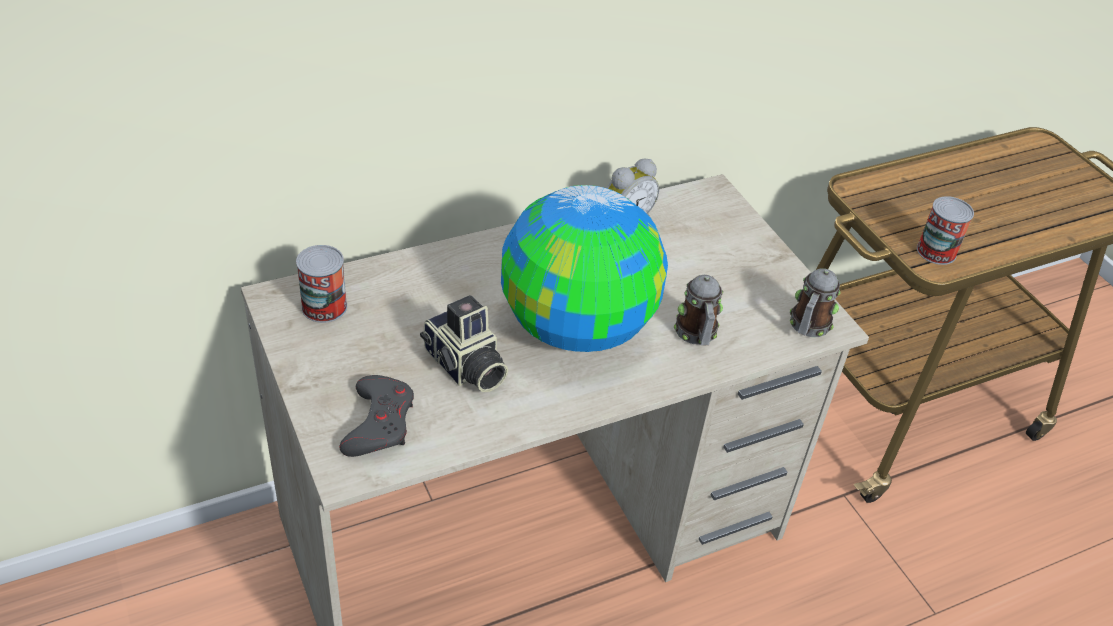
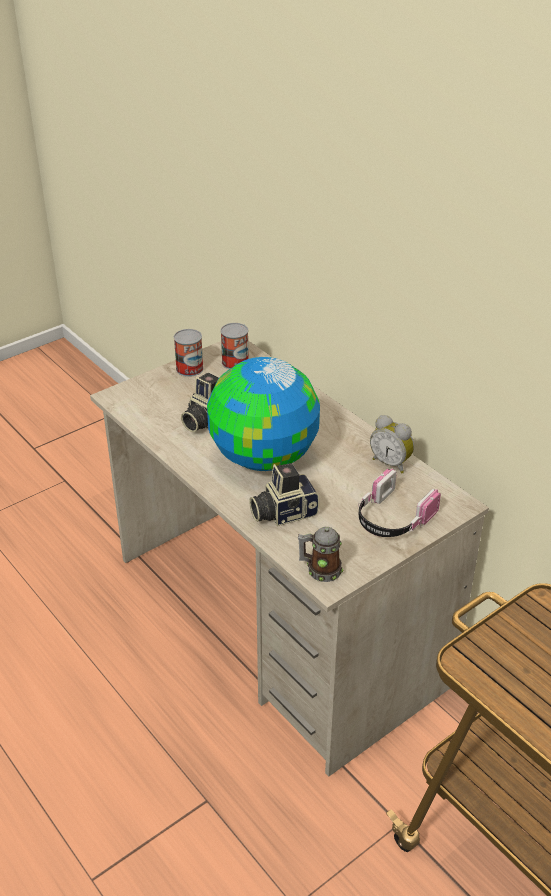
camera: 80 degrees right, 5 degrees down
(379, 422) = (152, 399): grey game controller -> none
(696, 335) = (283, 512): mug -> camera
(729, 247) = (392, 519): none -> headphones
(936, 251) = (488, 664): can -> can (189, 368)

